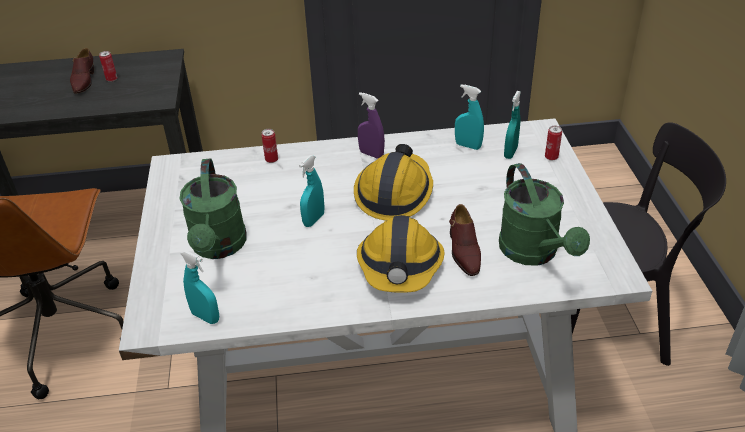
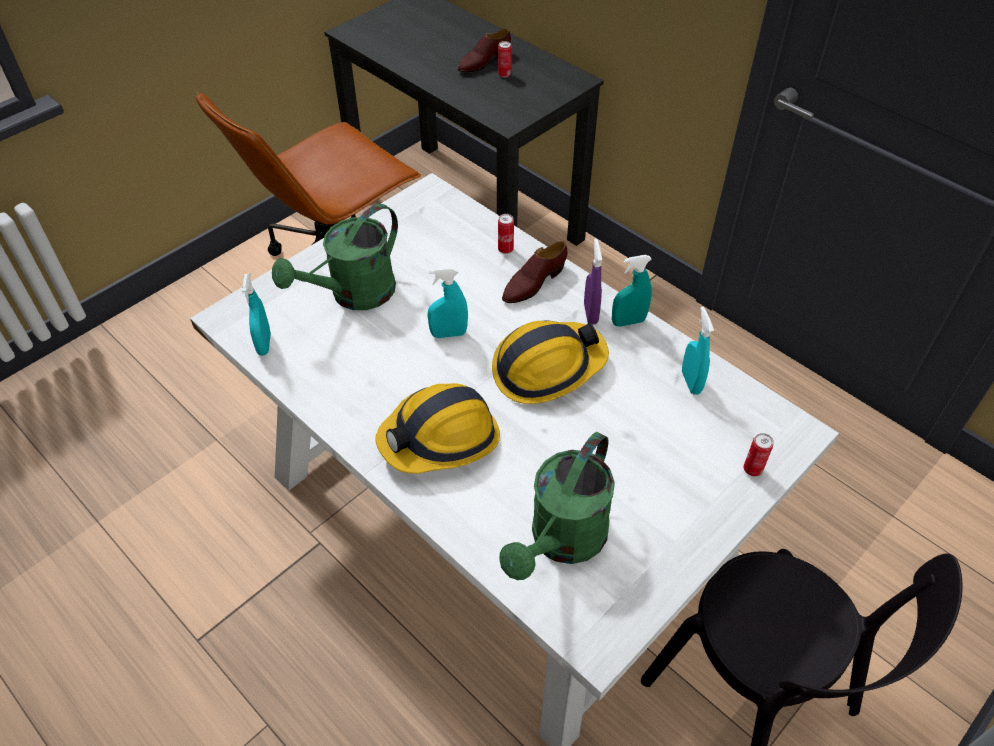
camera: 50 degrees right, 10 degrees up
(463, 251) = (509, 477): brown shoe -> brown shoe (533, 283)
(510, 153) = (719, 427): turquoise spray bottle -> turquoise spray bottle (628, 322)

